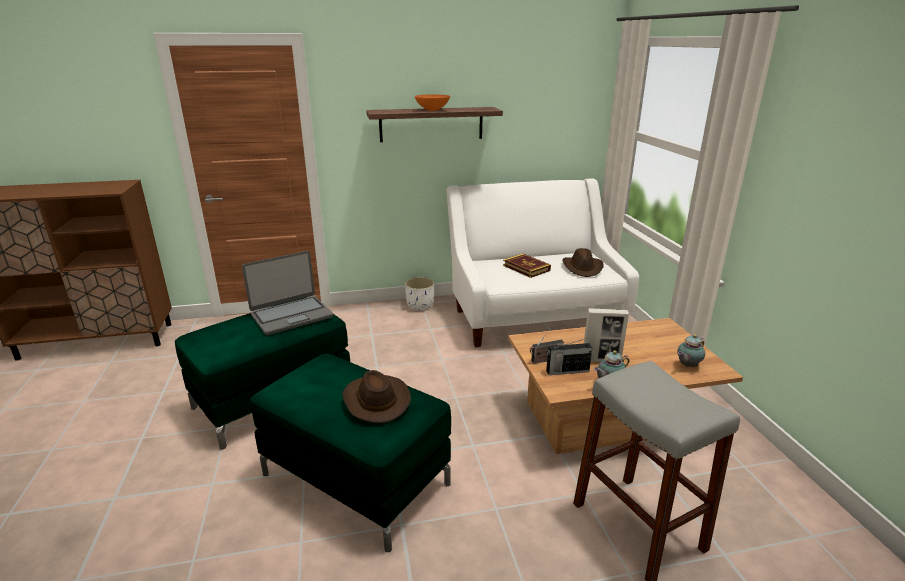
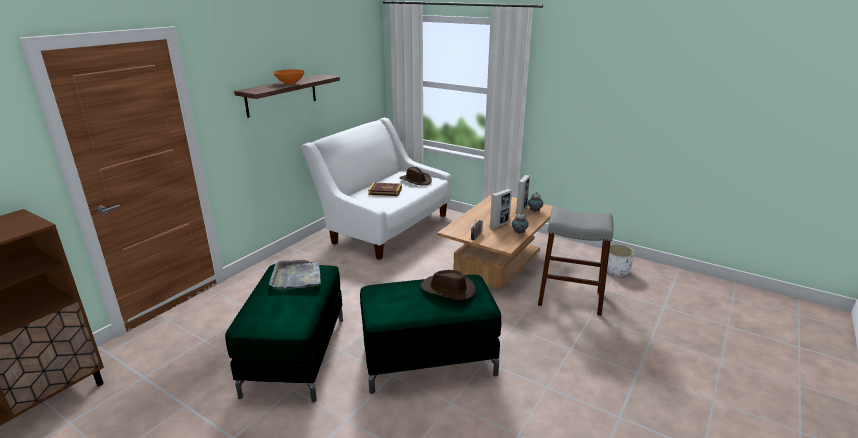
camera: 45 degrees left, 0 degrees up
(291, 315) = (296, 277): laptop -> grey tray
(420, 306) = (300, 251): white planter -> white planter (616, 271)
(566, 371) = (493, 236): radio -> none
(671, 355) = (521, 209): none -> picture frame

